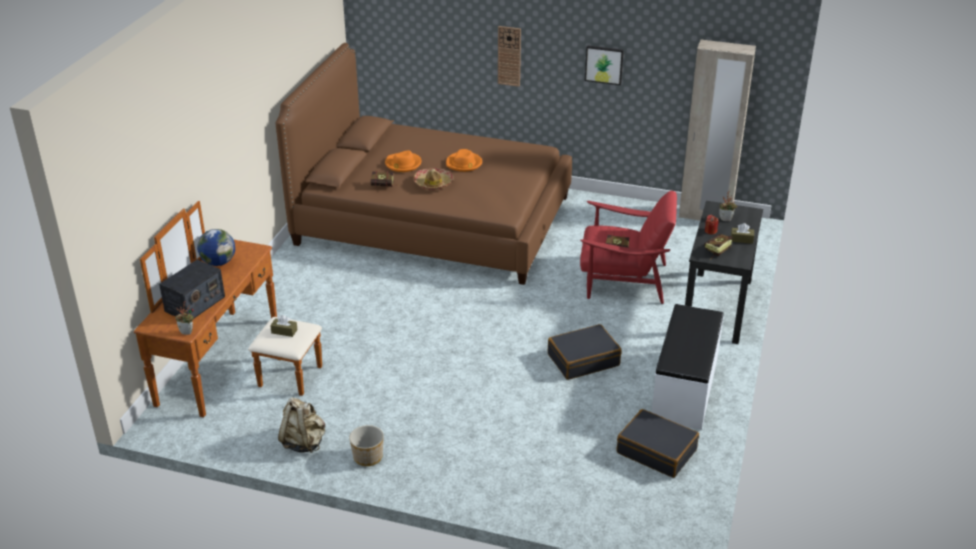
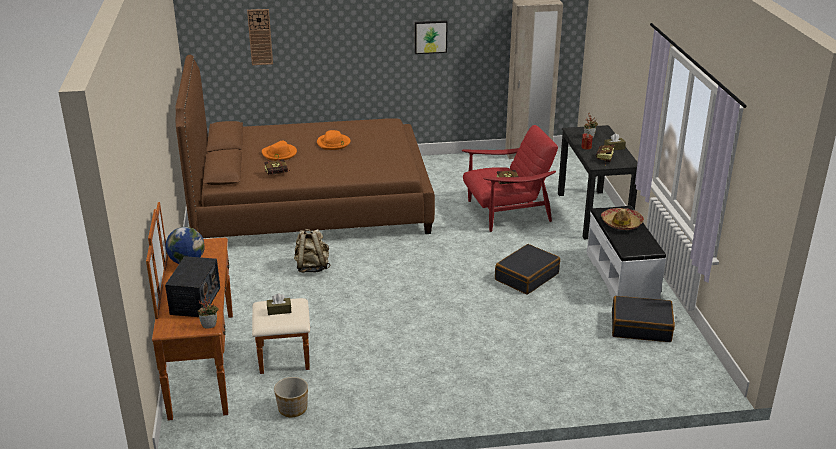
camera: 25 degrees left, 5 degrees down
(304, 442) = (344, 407): beige backpack -> beige backpack (312, 267)
(367, 457) = (413, 402): planter -> planter (292, 409)
(433, 183) = (321, 163): hat -> hat (621, 223)
(509, 56) = (343, 43): wall clock -> wall clock (260, 37)

